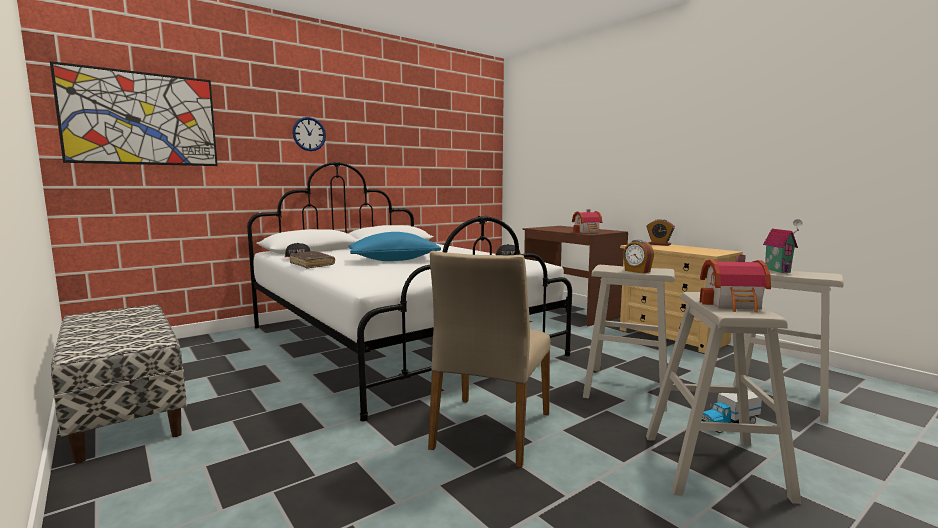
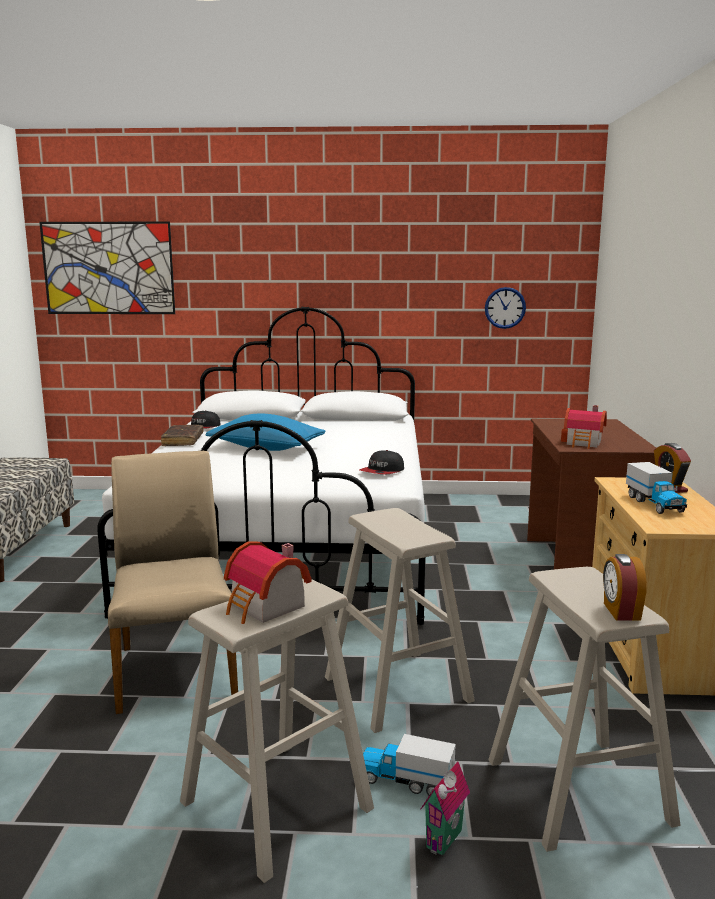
camera: 40 degrees right, 5 degrees up
(309, 134) = (276, 273): wall clock -> wall clock (505, 308)
(490, 430) = (175, 669): beige chair -> beige chair turned 105 degrees clockwise
(637, 271) = (389, 530): alarm clock -> alarm clock (620, 611)
(679, 249) = (654, 504): none -> toy truck
(779, 270) = (590, 585): toy house -> toy house (446, 840)

